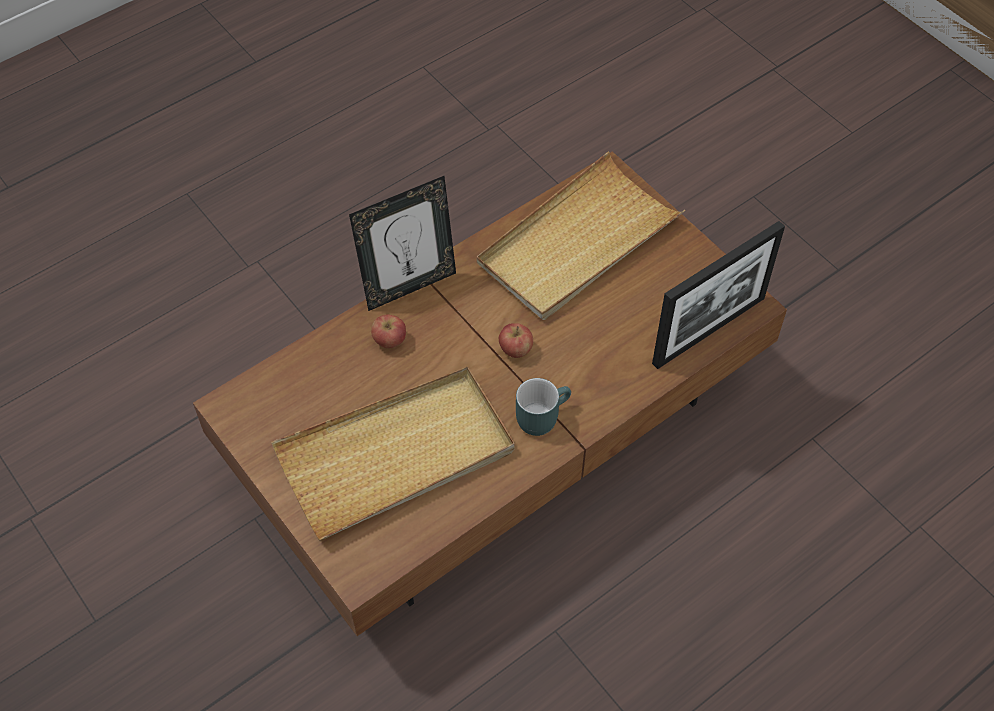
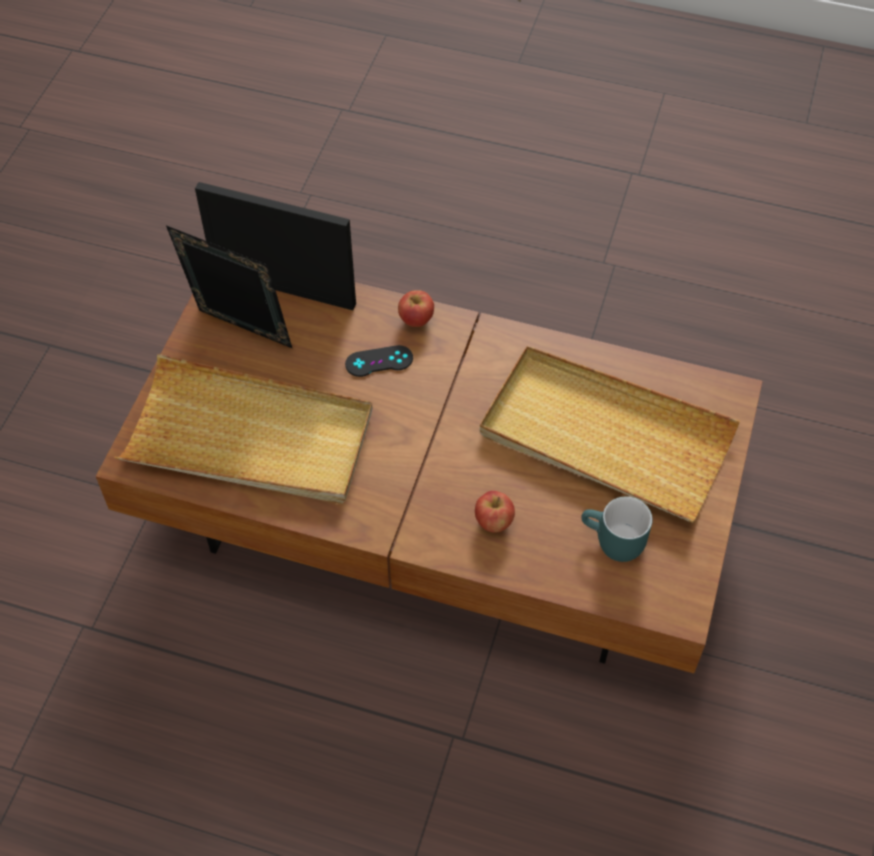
camera: 125 degrees left, 0 degrees up
(409, 286) = (416, 548): picture frame -> picture frame (240, 335)
(515, 350) = (420, 415): apple -> apple (416, 320)
(540, 415) = (473, 359): turquoise mug -> turquoise mug (612, 544)
(586, 352) = (379, 361): none -> black game controller

